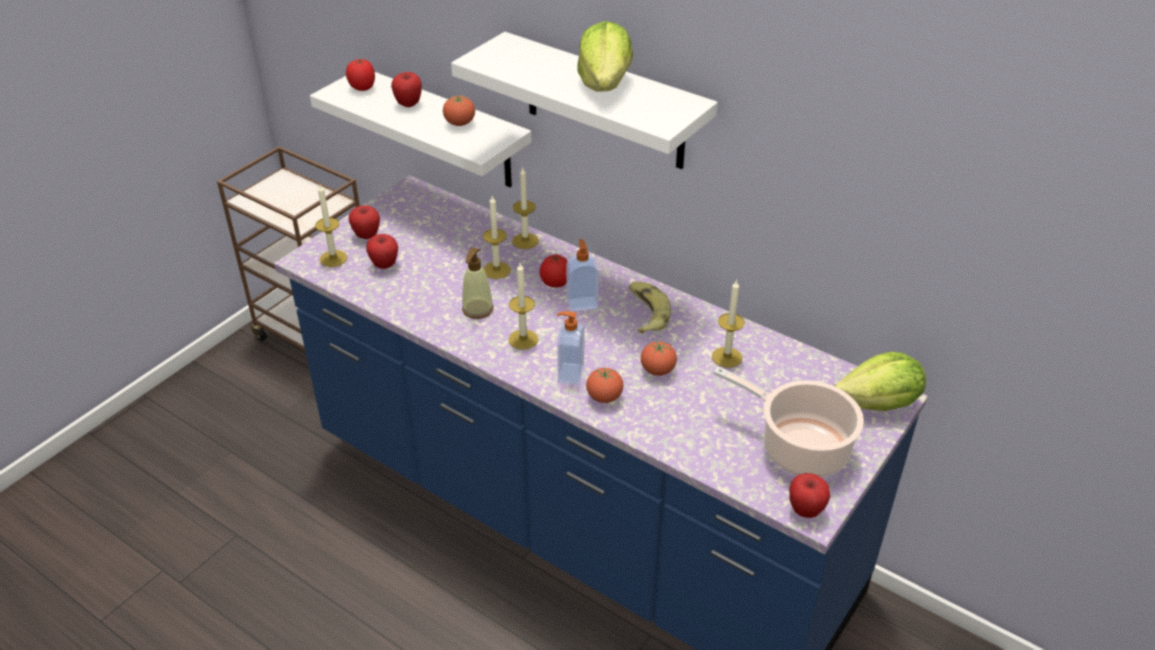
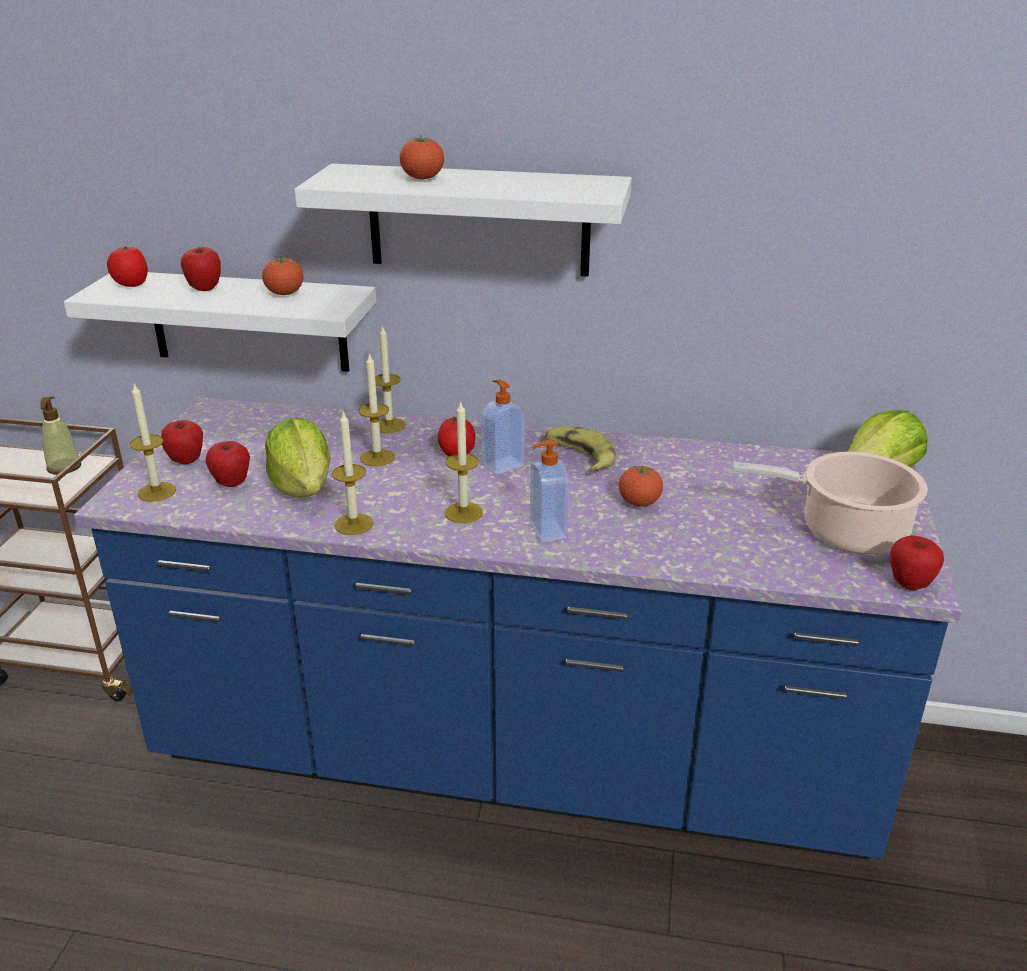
camera: 25 degrees left, 10 degrees down
(477, 309) = (385, 498): soap dispenser -> soap dispenser (64, 467)
(604, 397) = (605, 542): tomato -> tomato (422, 179)
(605, 84) = (496, 180): lettuce -> lettuce (303, 487)
(727, 357) = (698, 474): candle -> candle (354, 524)

